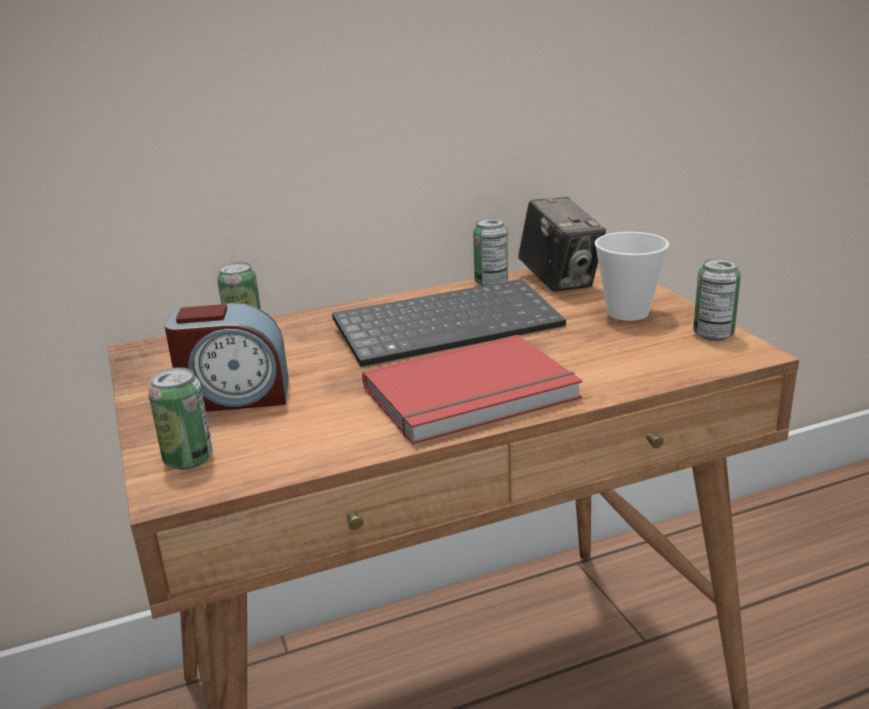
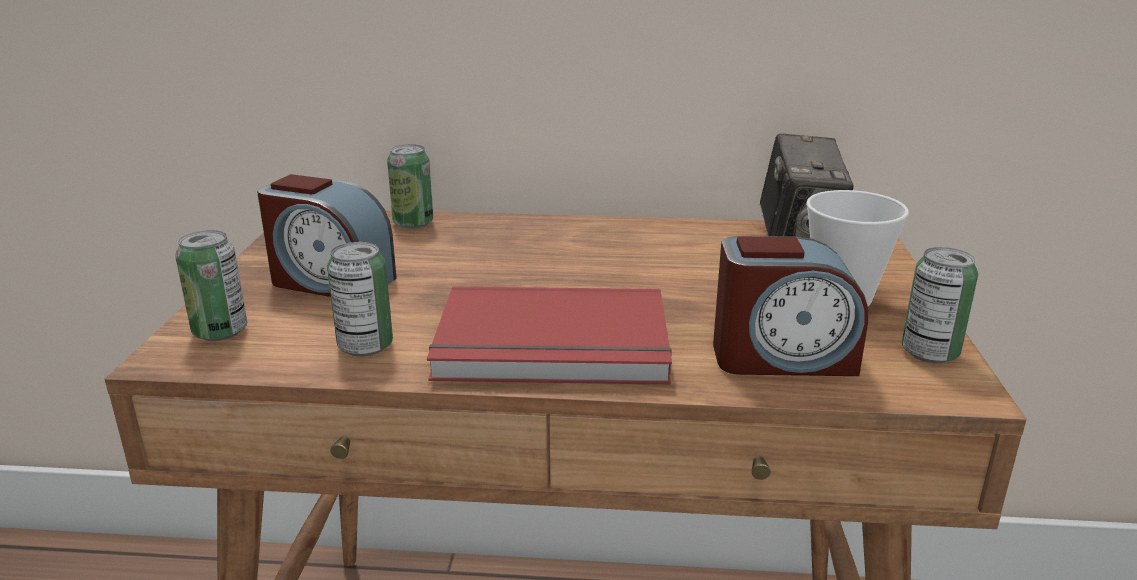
camera: 25 degrees right, 0 degrees up
(449, 325) = (618, 262): keyboard -> none
(491, 283) = (716, 227): can -> can (365, 346)
(631, 361) = (782, 357): none -> alarm clock

